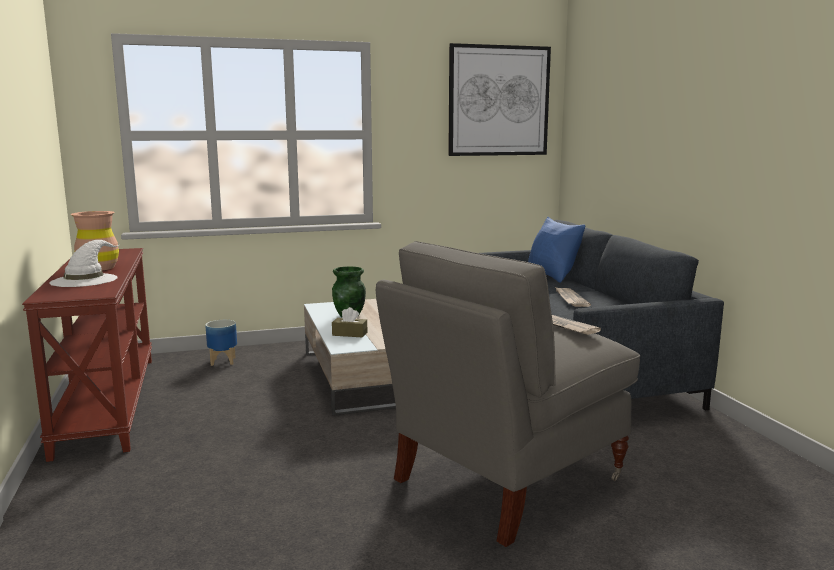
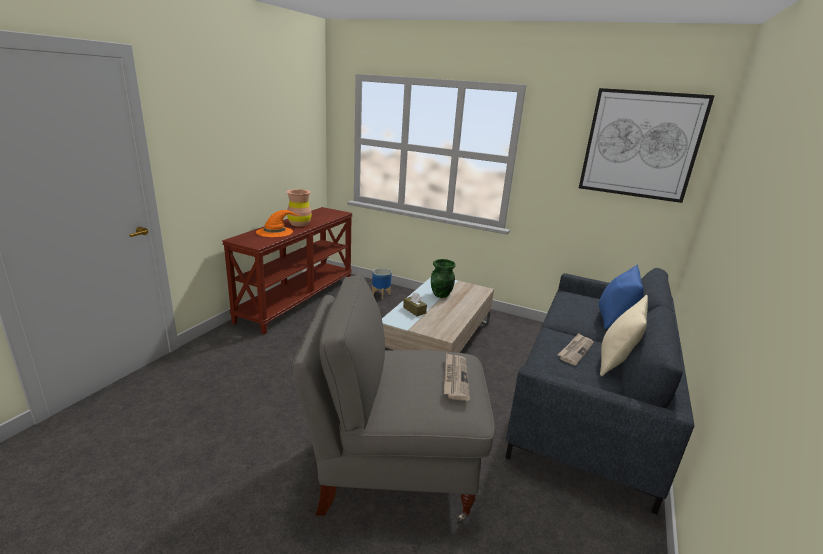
camera: 40 degrees right, 10 degrees up
(85, 280) = (275, 231): white hat -> orange hat
(607, 297) = (615, 362): none -> beige pillow

